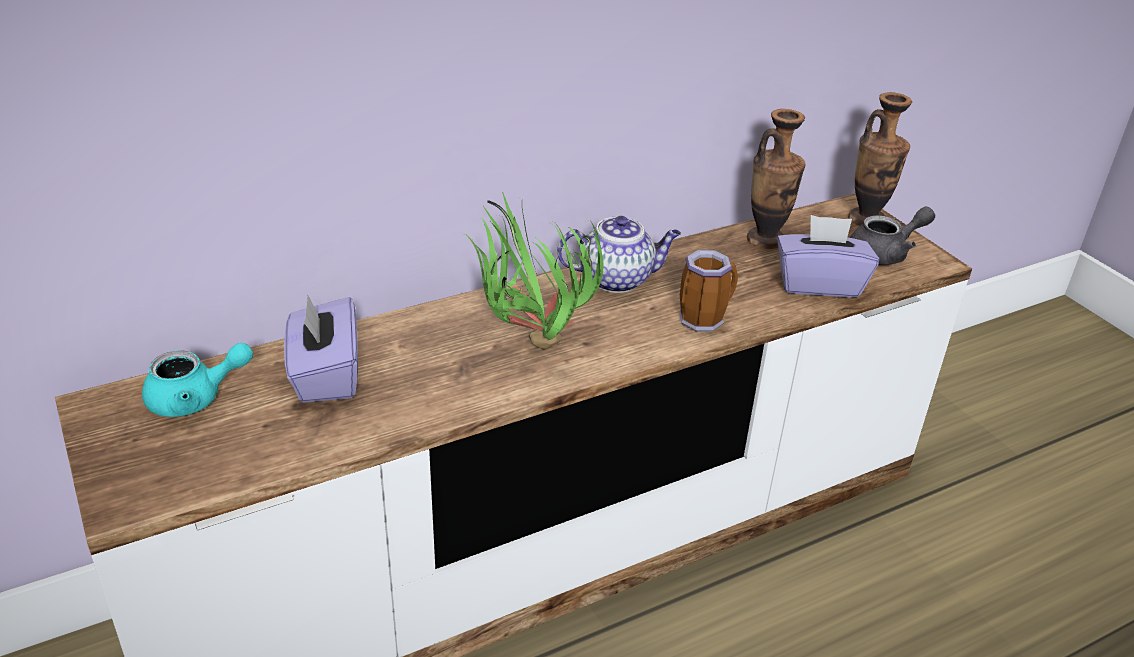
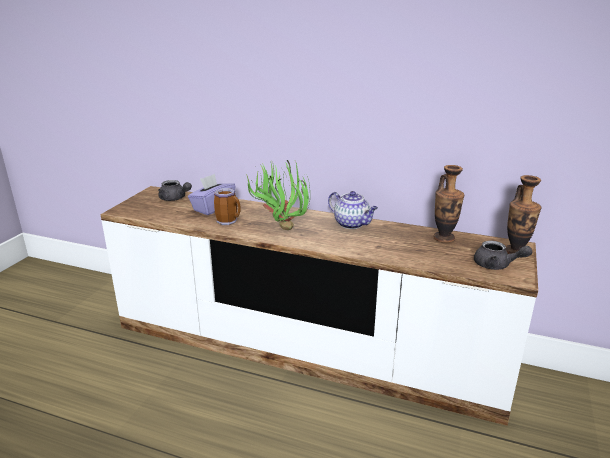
camera: 50 degrees right, 10 degrees down
(195, 399) = (175, 199): turquoise teapot -> grey teapot
(704, 318) = (359, 247): mug -> mug (229, 221)
(819, 283) = (436, 260): purple tissue box -> none

